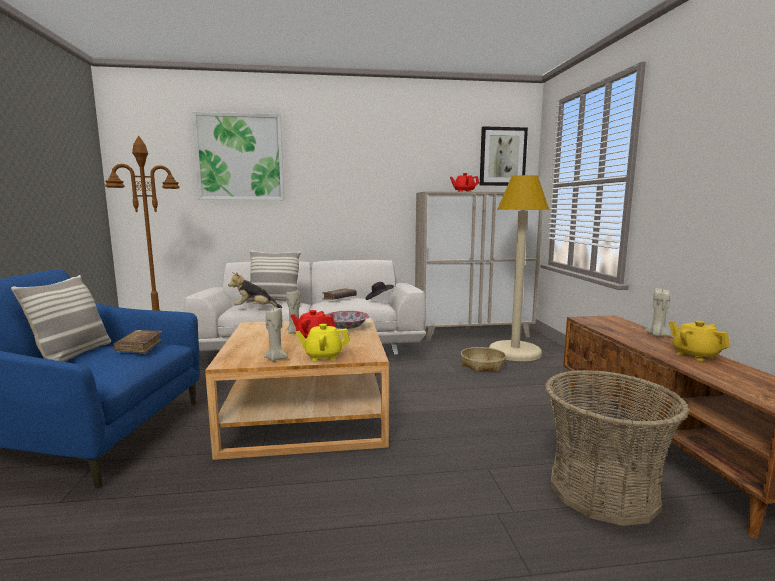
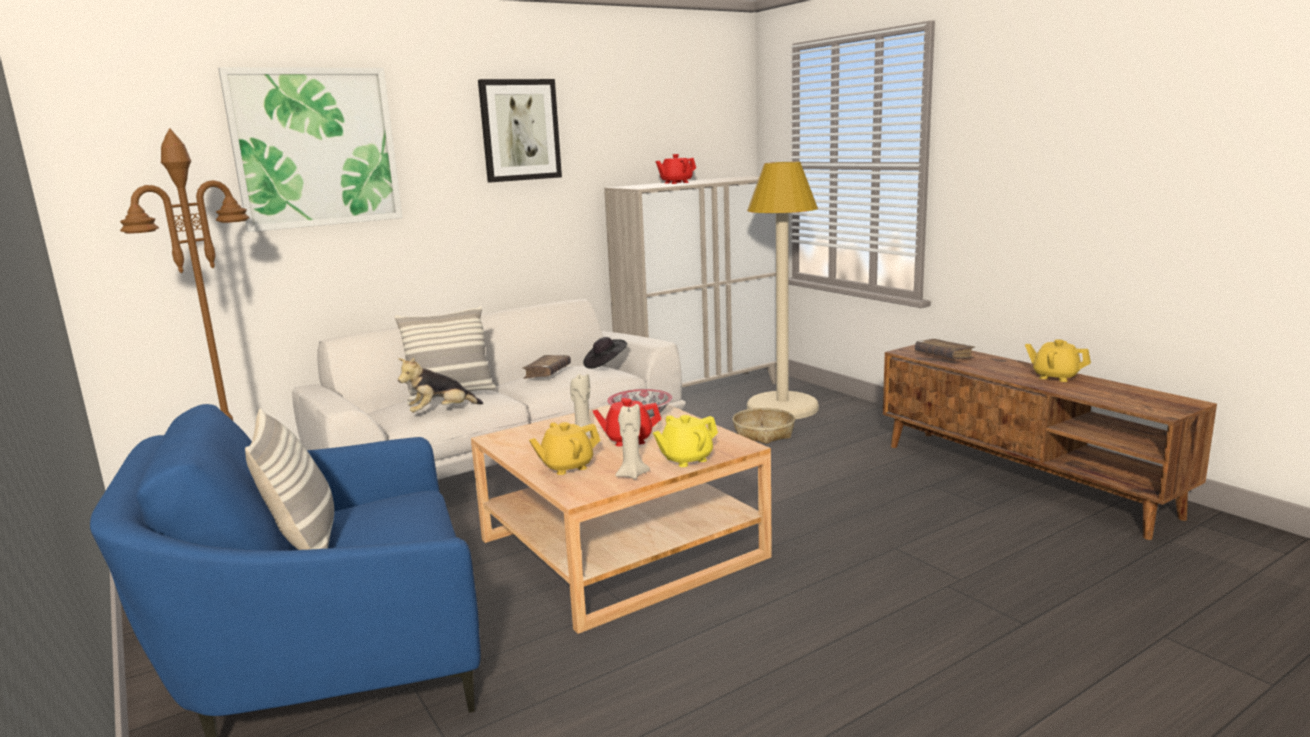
camera: 25 degrees left, 5 degrees up
(140, 347) = (398, 505): brown book -> brown book (943, 356)
(252, 346) = (567, 467): none -> yellow teapot
(502, 156) = (713, 124): picture -> picture (520, 130)
(603, 490) = (1014, 537): basket -> none
(657, 335) = (998, 360): beige candle -> none

